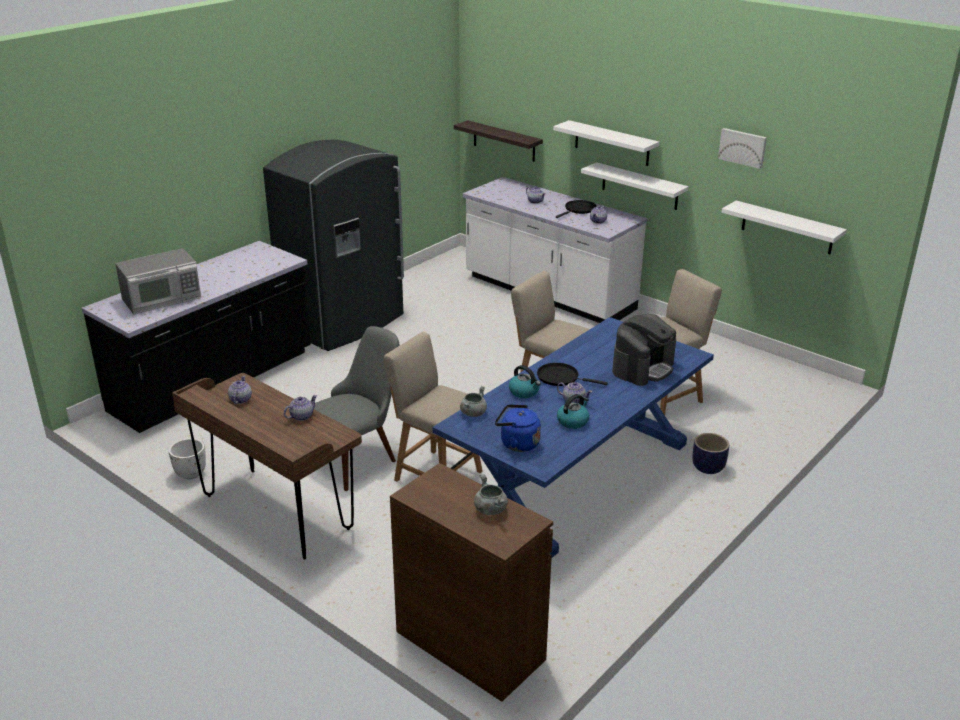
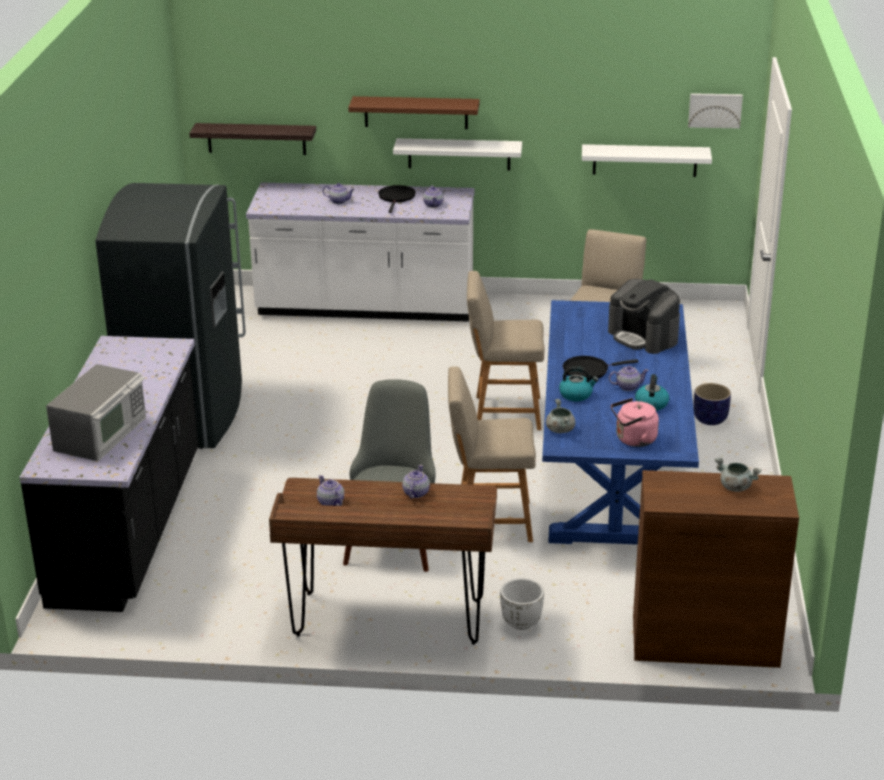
camera: 35 degrees left, 0 degrees up
(190, 474) = (246, 625): white planter -> white planter (520, 623)
(517, 443) = (633, 440): blue kettle -> pink kettle
(612, 143) = (416, 112): white shelf -> brown shelf
(643, 368) = (643, 337): coffee machine -> coffee machine turned 135 degrees clockwise
(743, 147) = (584, 86): picture -> picture (715, 110)

